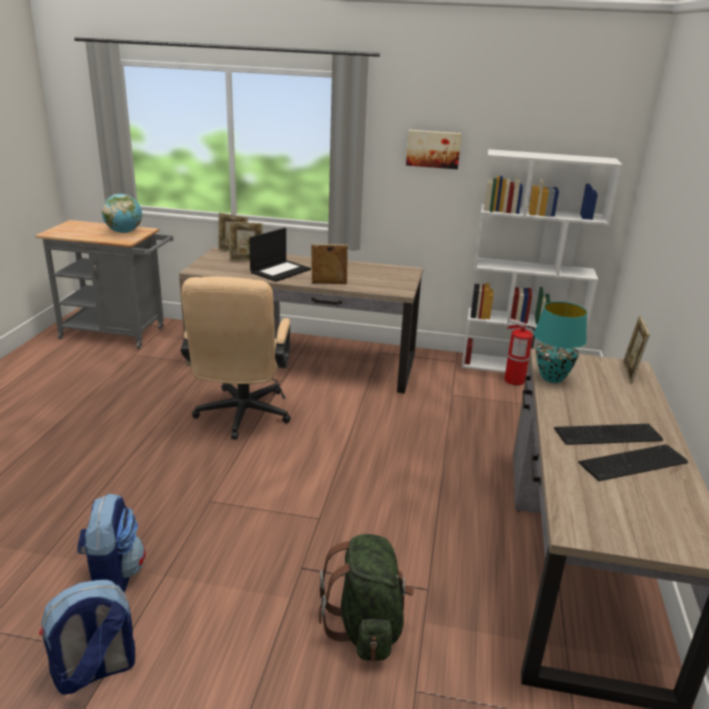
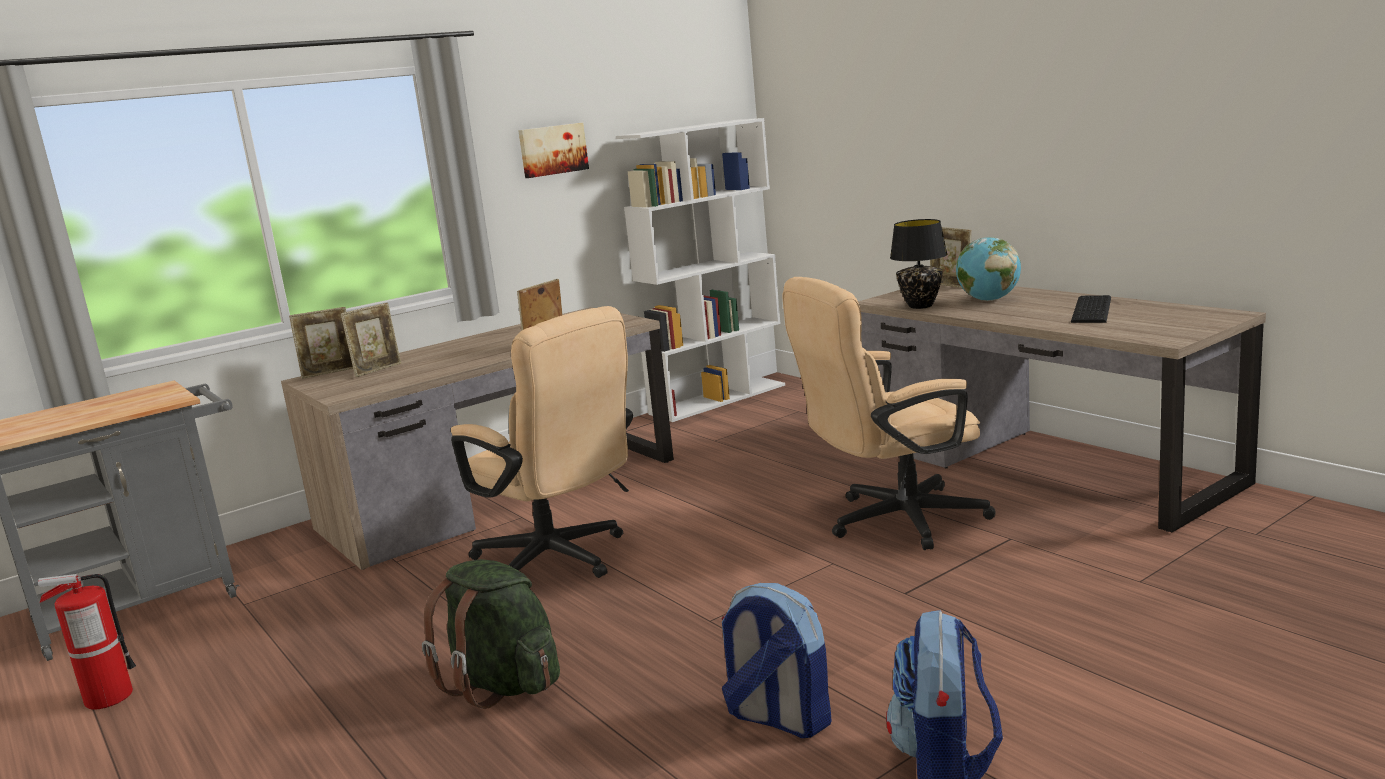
camera: 45 degrees left, 10 degrees down
(124, 232) = (132, 398): globe -> globe (988, 300)
(280, 271) = (452, 359): laptop -> none
(367, 627) = (1033, 581): green backpack -> green backpack (503, 684)
(403, 520) = (892, 522): none -> beige office chair
(514, 380) = (738, 408): fire extinguisher -> fire extinguisher (108, 697)
(551, 378) = (919, 306): turquoise table lamp -> black table lamp
(609, 435) = (1042, 308): keyboard -> none

